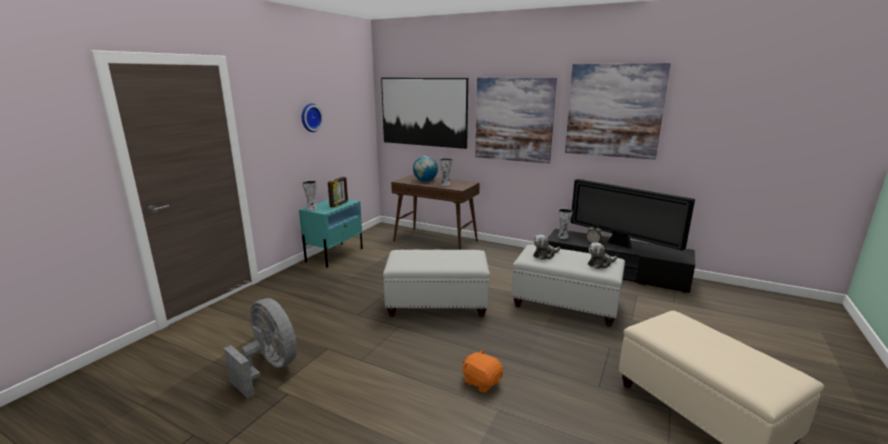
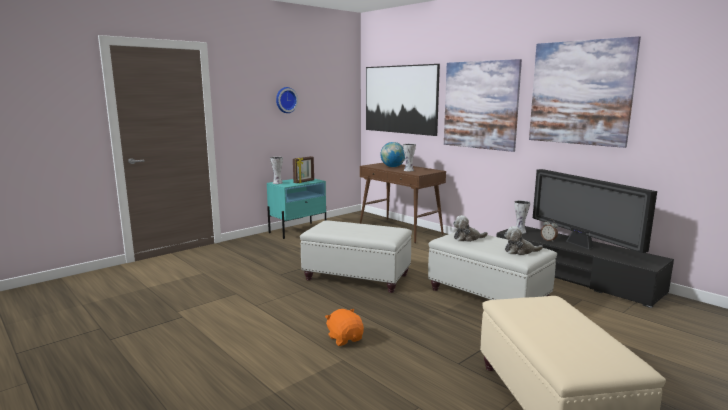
camera: 20 degrees right, 5 degrees down
(269, 368) = (182, 298): grey fan -> none

